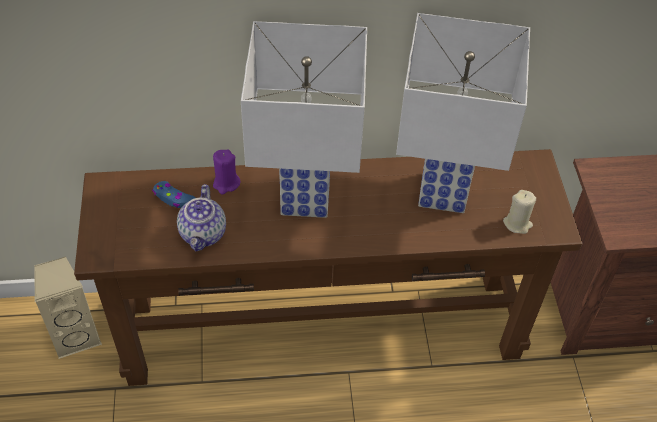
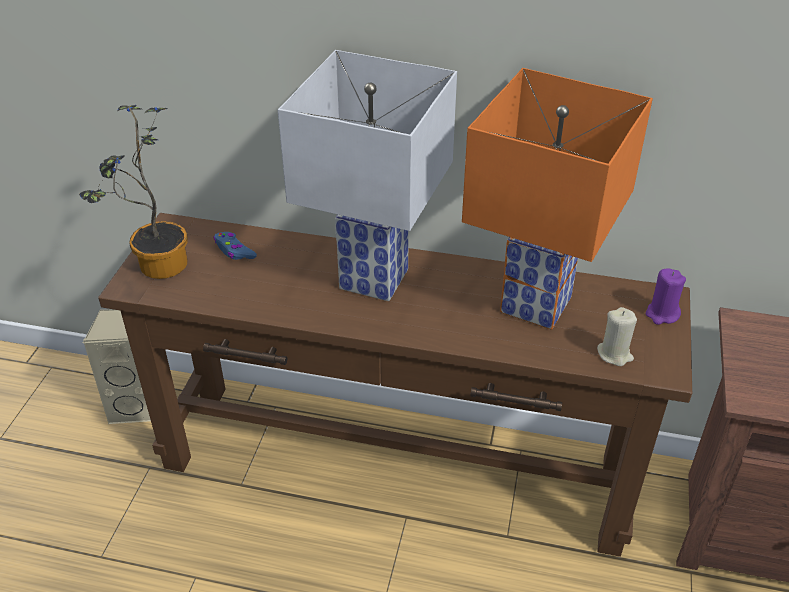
camera: 20 degrees right, 10 degrees down
(112, 231) = (157, 267): none -> potted plant
(203, 234) = (247, 289): teapot -> none
(226, 184) = (296, 249): purple candle -> purple candle (662, 314)
(444, 194) = (536, 306): white table lamp -> orange table lamp

